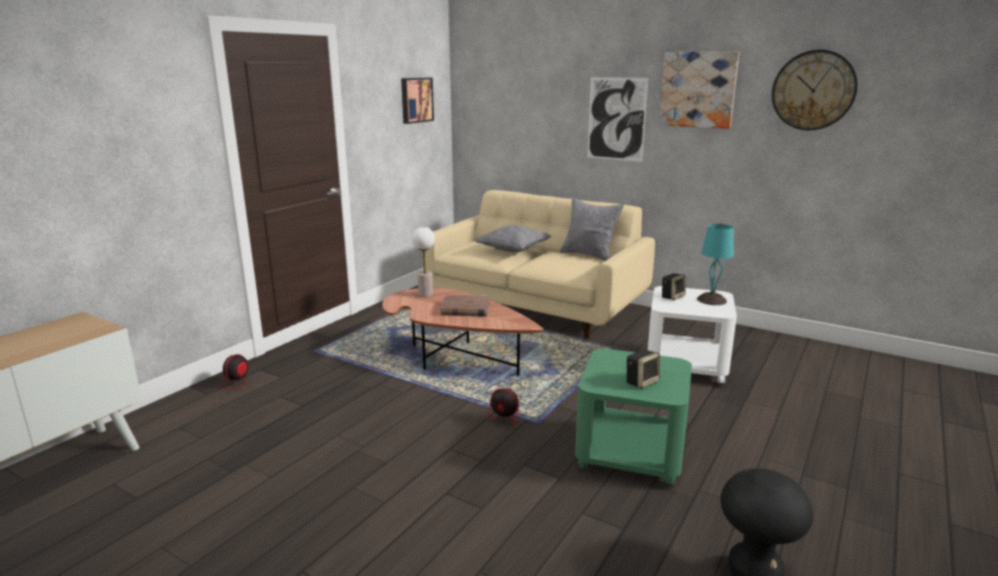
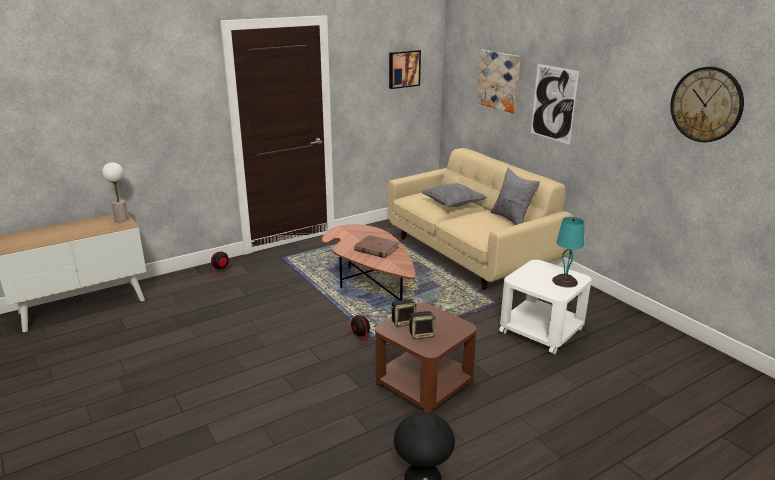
camera: 25 degrees right, 5 degrees up
(425, 294) = (360, 231): table lamp -> table lamp (121, 219)
(630, 454) = (423, 385): green side table -> brown side table
(672, 297) = (535, 271): speaker -> speaker (404, 322)
(698, 89) = (615, 88): picture -> picture (499, 80)

